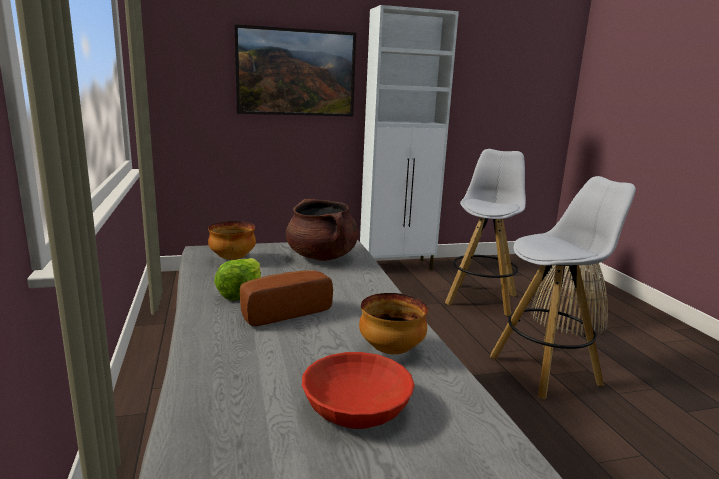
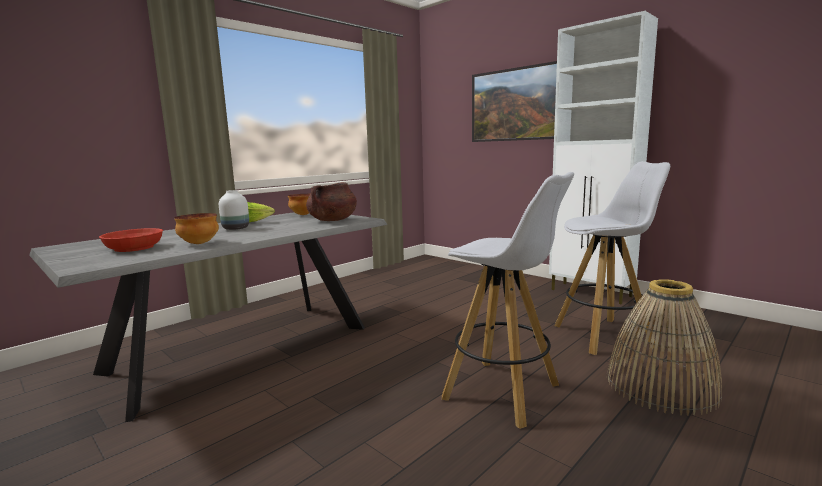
camera: 60 degrees right, 5 degrees down
(283, 311) = (236, 228): bread -> white vase

